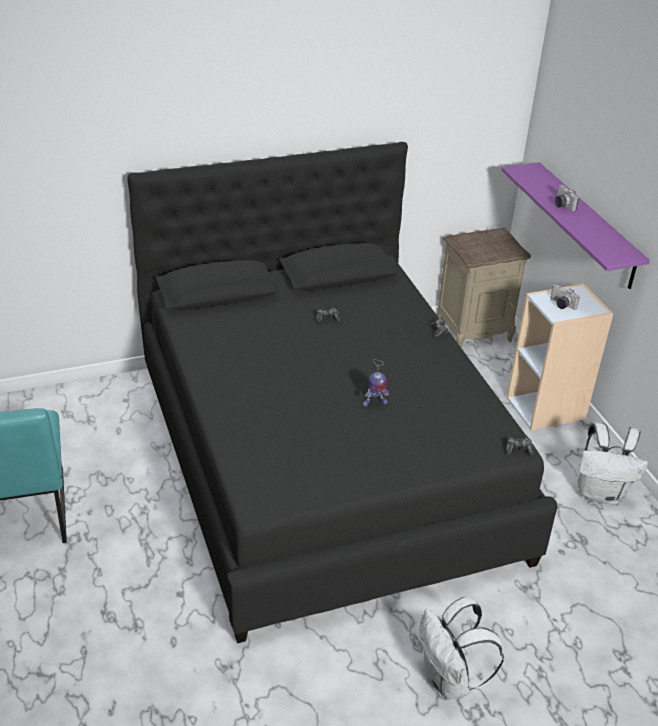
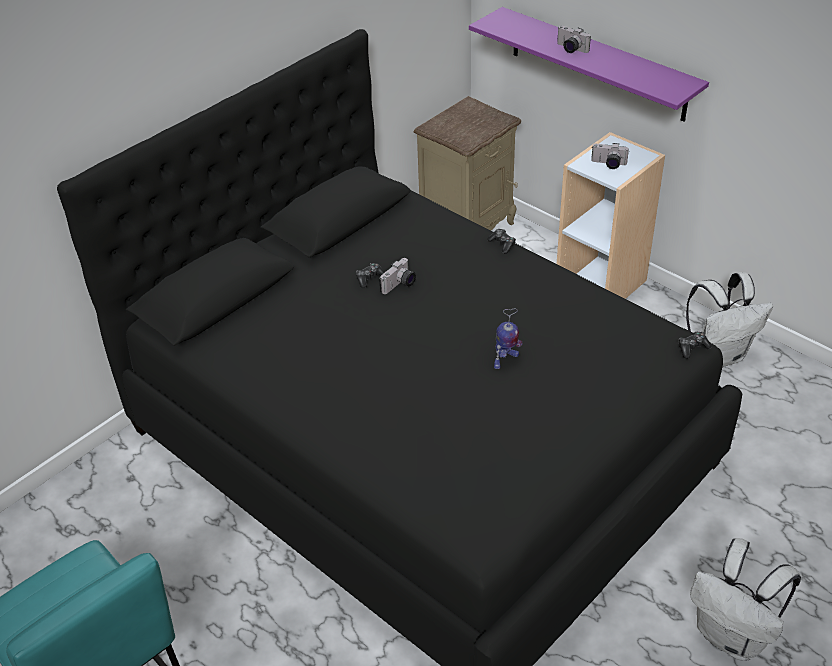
camera: 25 degrees left, 5 degrees up
(343, 330) = (399, 285): none -> camera

